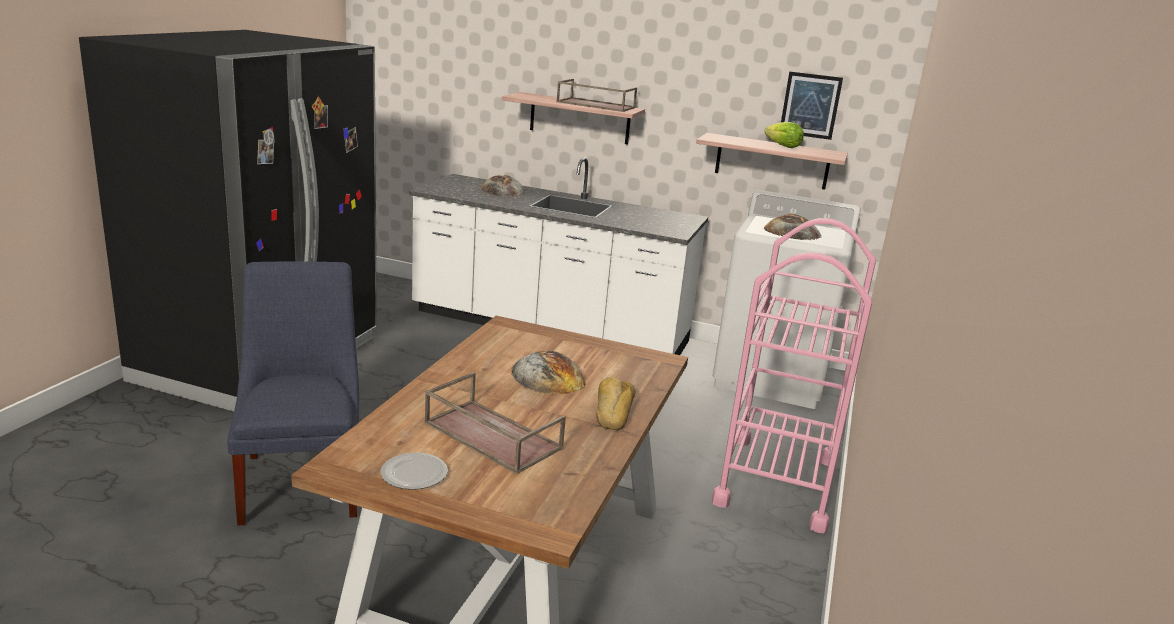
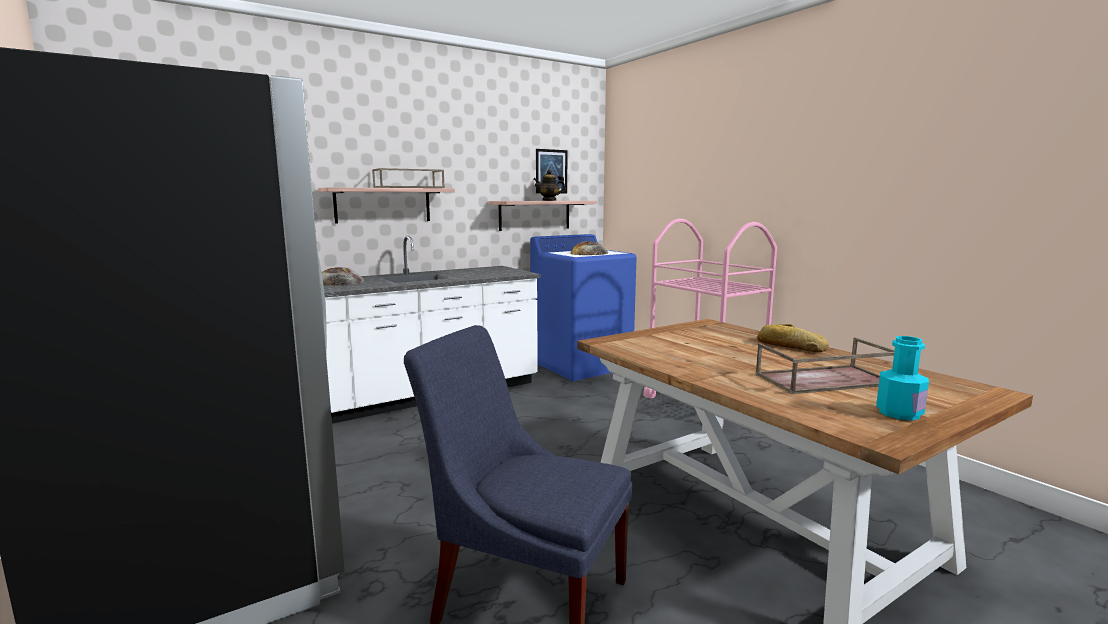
camera: 50 degrees left, 10 degrees down
(414, 474) = (899, 413): plate -> turquoise bottle
(548, 376) = (717, 349): bread -> none
(771, 377) = (581, 365): white washing machine -> blue washing machine
(783, 146) = (549, 200): lettuce -> teapot

